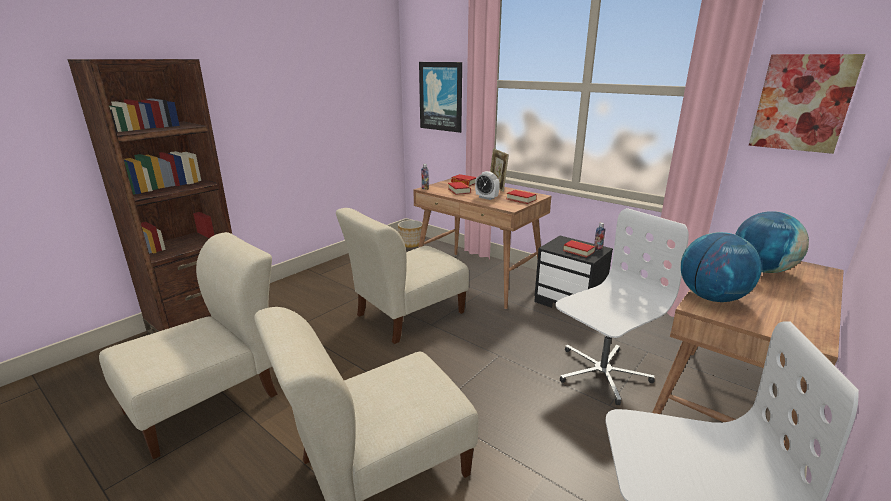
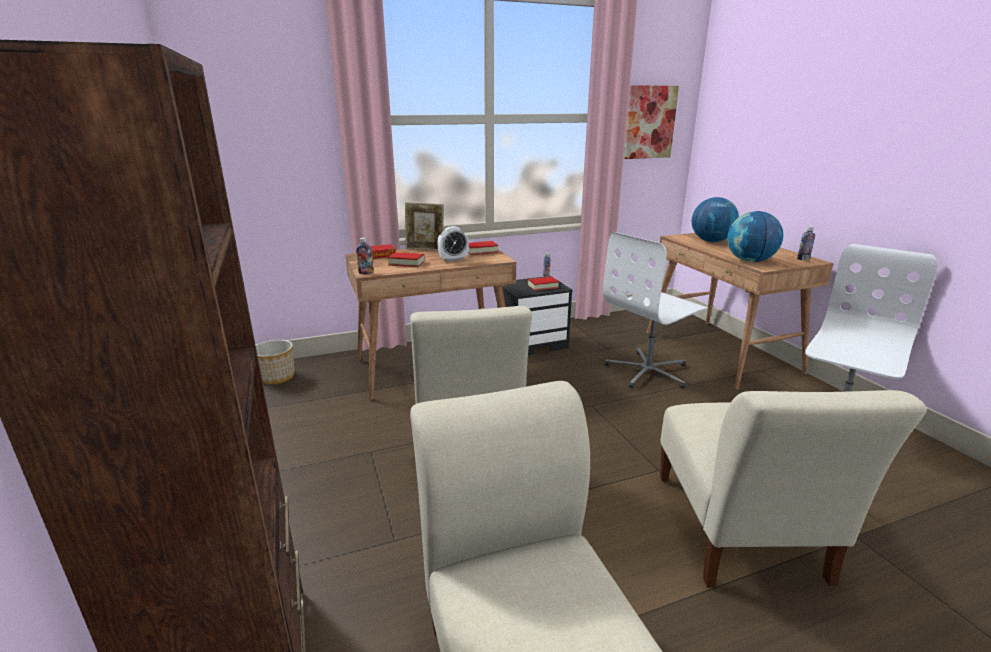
camera: 60 degrees left, 0 degrees up
(441, 96) = (275, 144): picture -> none
(601, 372) = (648, 371): white office chair -> white office chair turned 120 degrees counterclockwise
(803, 332) = (803, 259): none -> bottle

